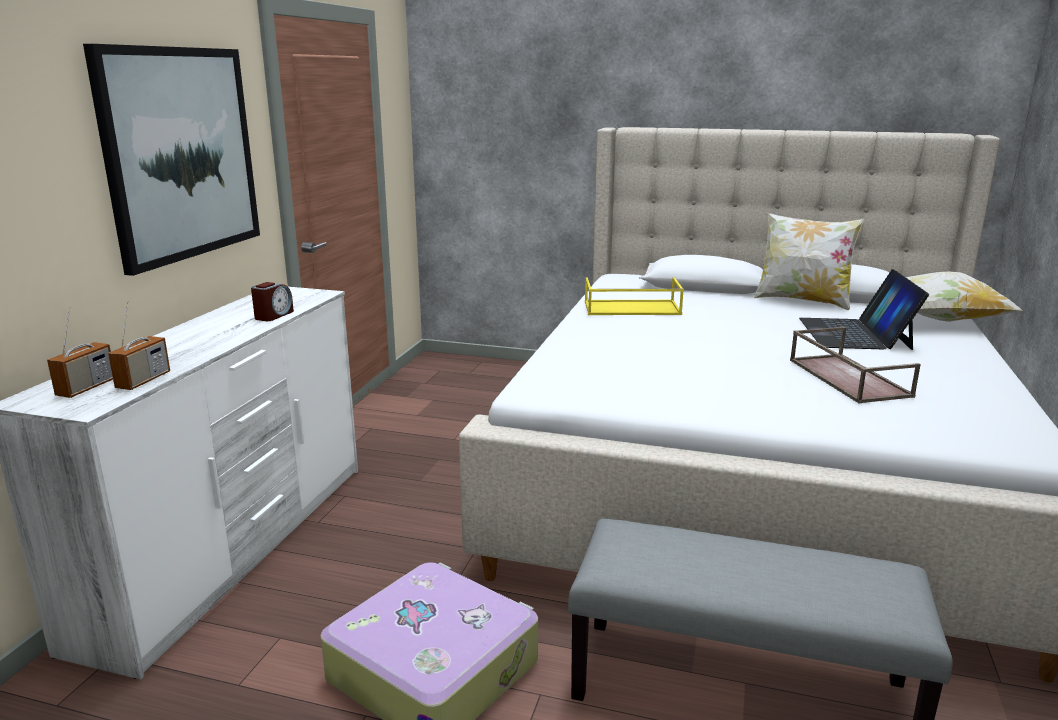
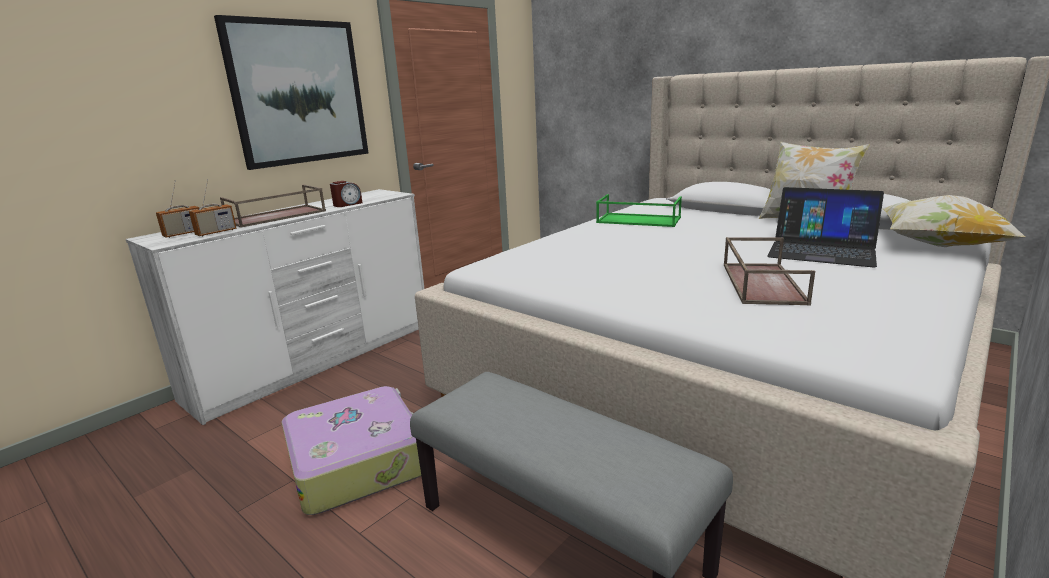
camera: 25 degrees right, 0 degrees up
(192, 344) = (276, 216): none -> brown tray
(631, 308) = (637, 220): yellow tray -> green tray
(855, 333) = (822, 250): laptop -> laptop turned 90 degrees counterclockwise

